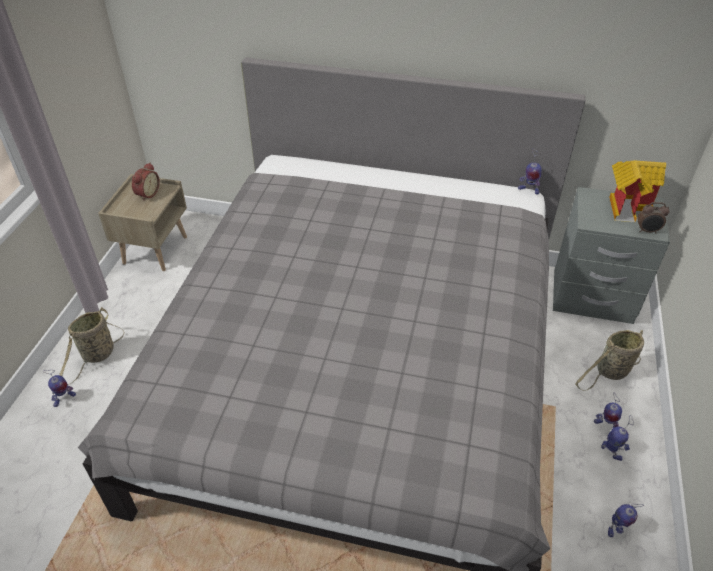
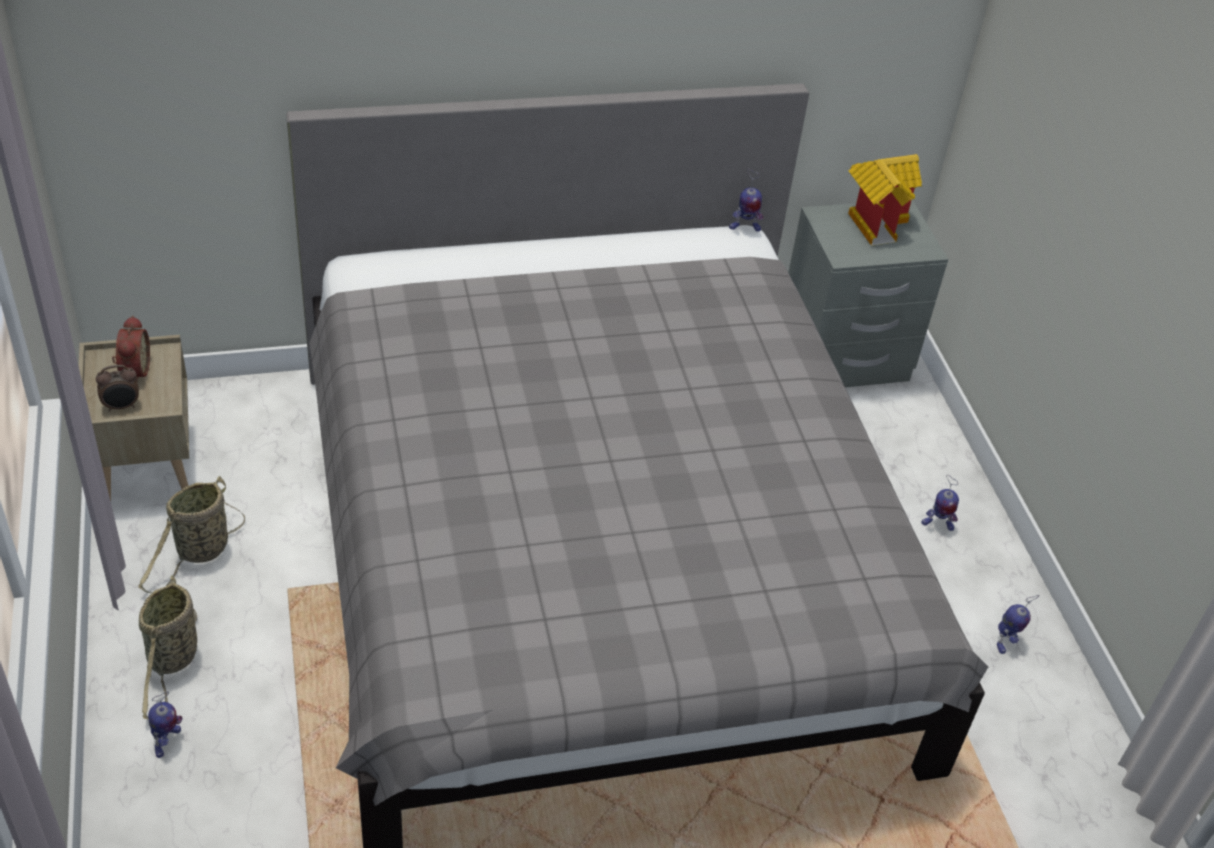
camera: 30 degrees left, 0 degrees up
(610, 372) = (911, 454): basket -> basket (200, 552)
(611, 451) = (959, 553): toy robot -> none
(647, 231) = (916, 251): alarm clock -> alarm clock (122, 406)

